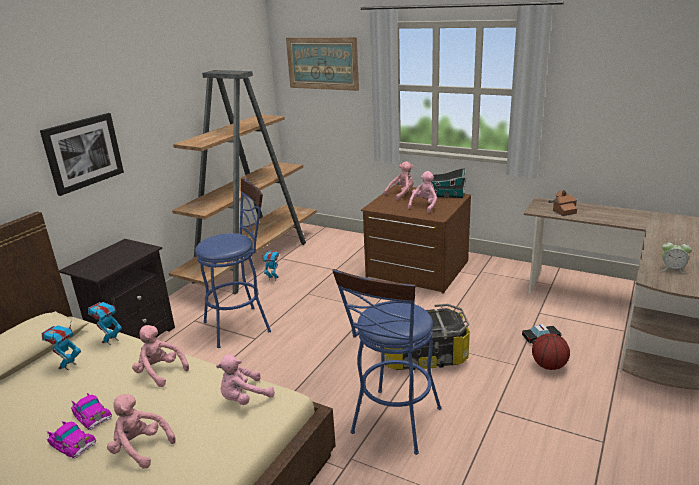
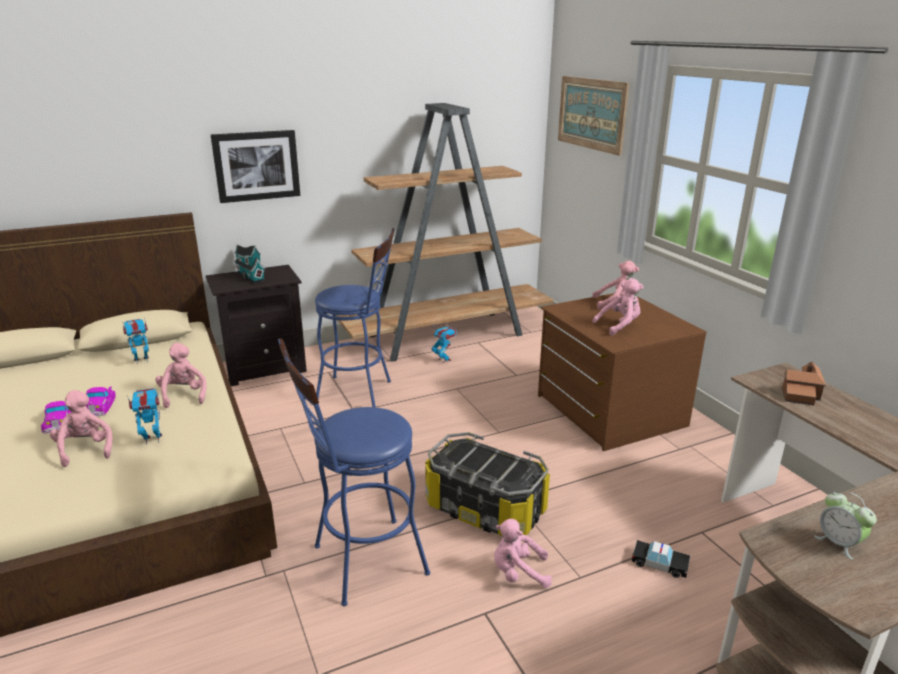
camera: 35 degrees right, 0 degrees up
(110, 340) = (193, 353): toy robot -> toy robot (152, 439)
(244, 398) = (203, 449): pink plush toy -> pink plush toy (518, 573)
(445, 195) = (668, 322): toy house -> toy house (250, 276)
(548, 365) = (622, 602): basketball -> none

